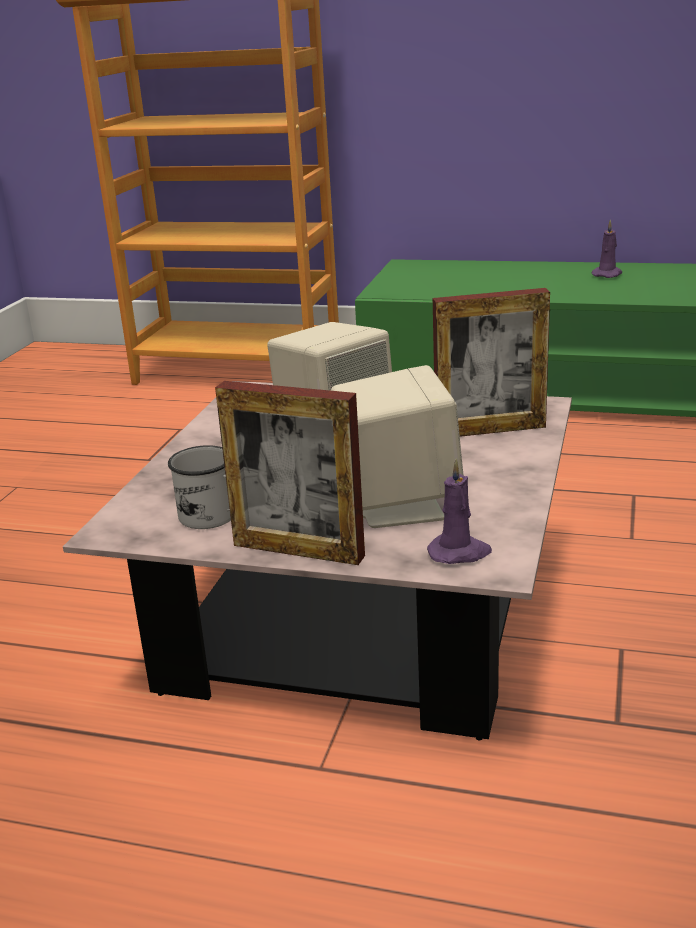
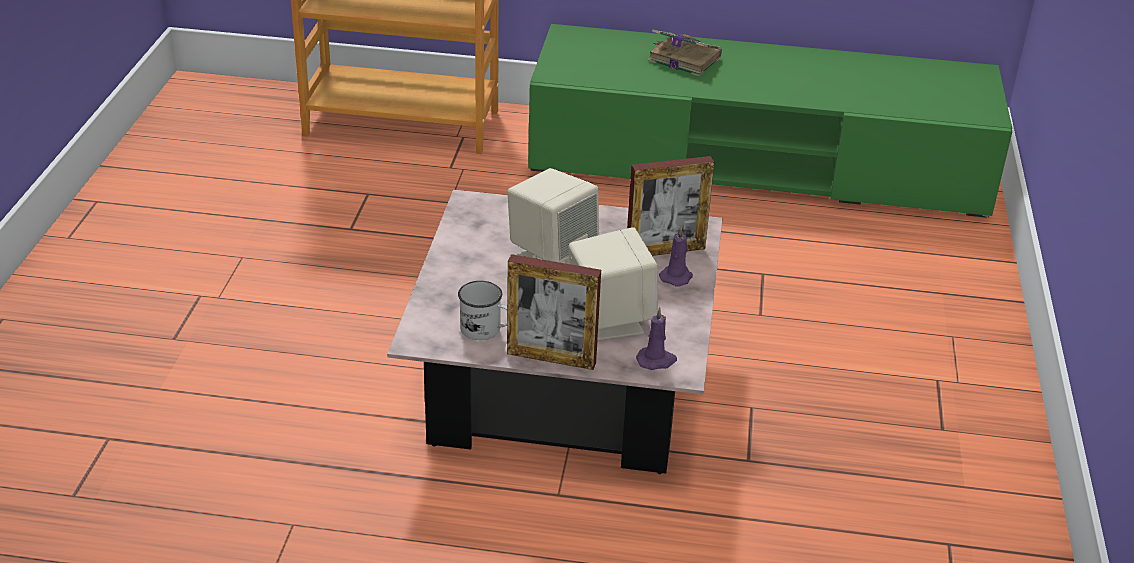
camera: 10 degrees left, 10 degrees up
(532, 276) = (683, 59): none -> book
(607, 274) = (748, 61): purple candle -> purple candle (676, 276)

